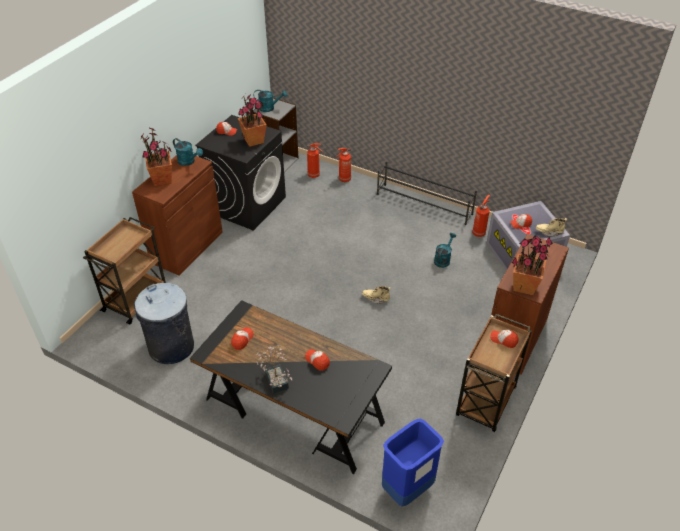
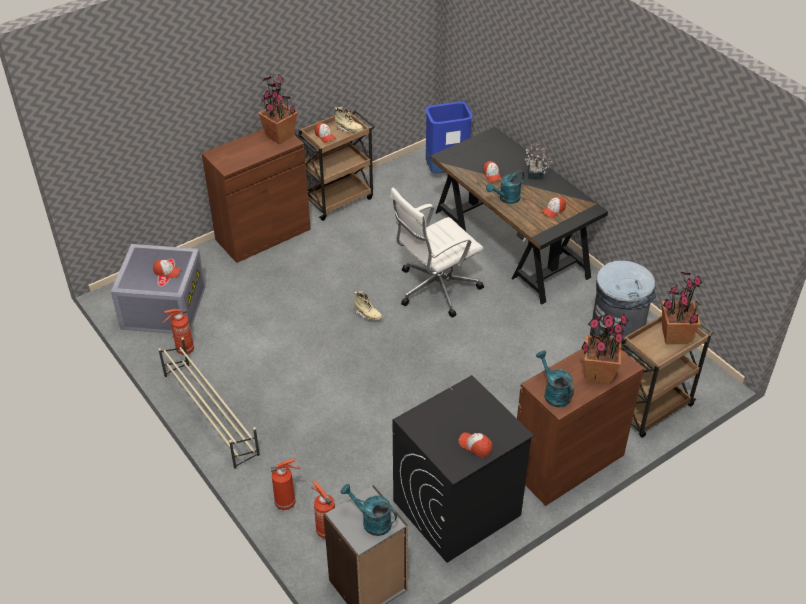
camera: 155 degrees left, 0 degrees up
(254, 140) = (442, 412): potted plant -> potted plant (674, 336)
(337, 339) = (435, 289): none -> white office chair
(424, 204) = (210, 415): black shoe rack -> beige shoe rack
(443, 259) = (257, 332): turquoise watering can -> turquoise watering can (506, 199)
(549, 232) = (148, 253): beige boot -> beige boot (348, 129)

